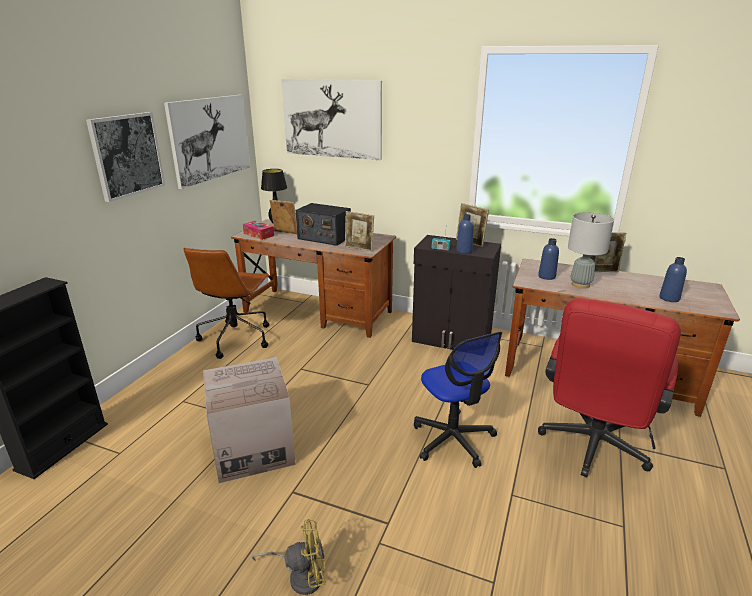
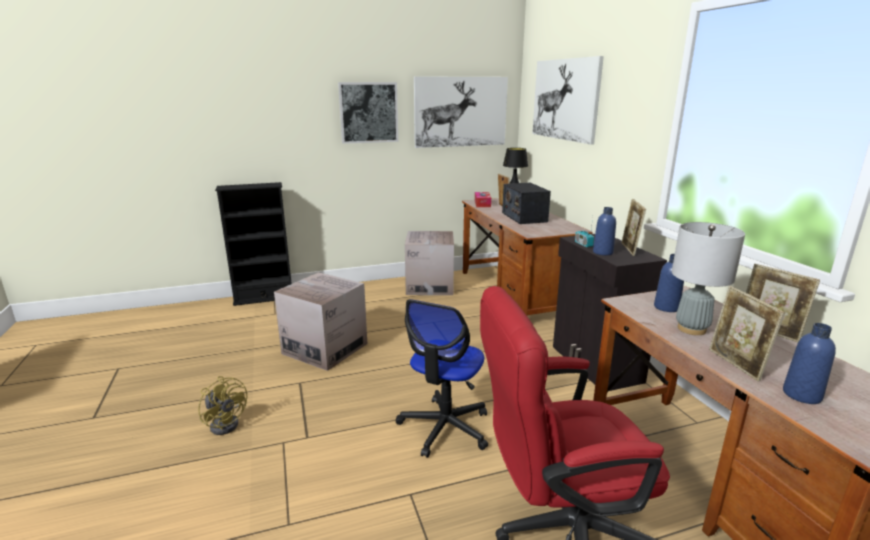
camera: 50 degrees right, 5 degrees down
(236, 338) = (429, 286): brown office chair -> cardboard box
(359, 248) = (532, 230): picture frame -> picture frame (735, 365)

